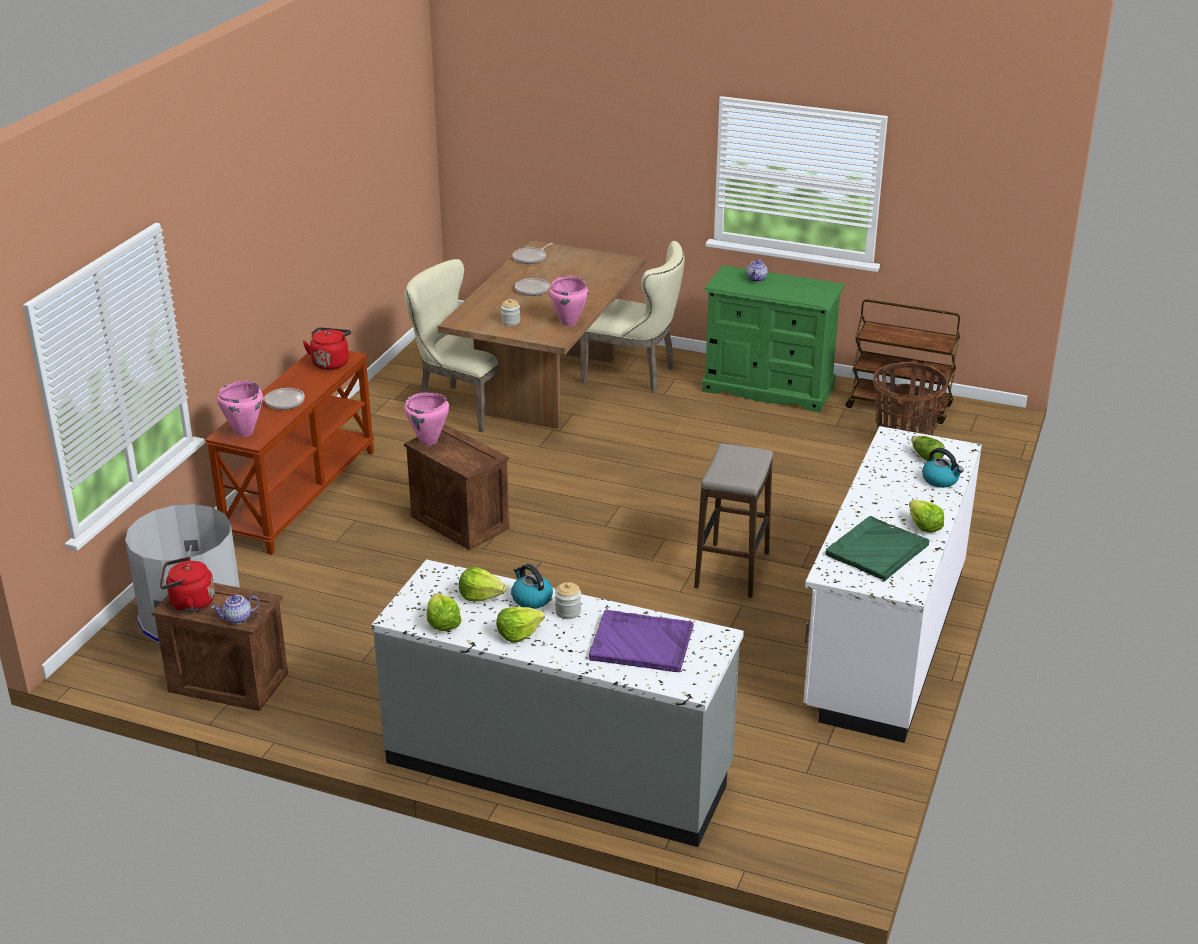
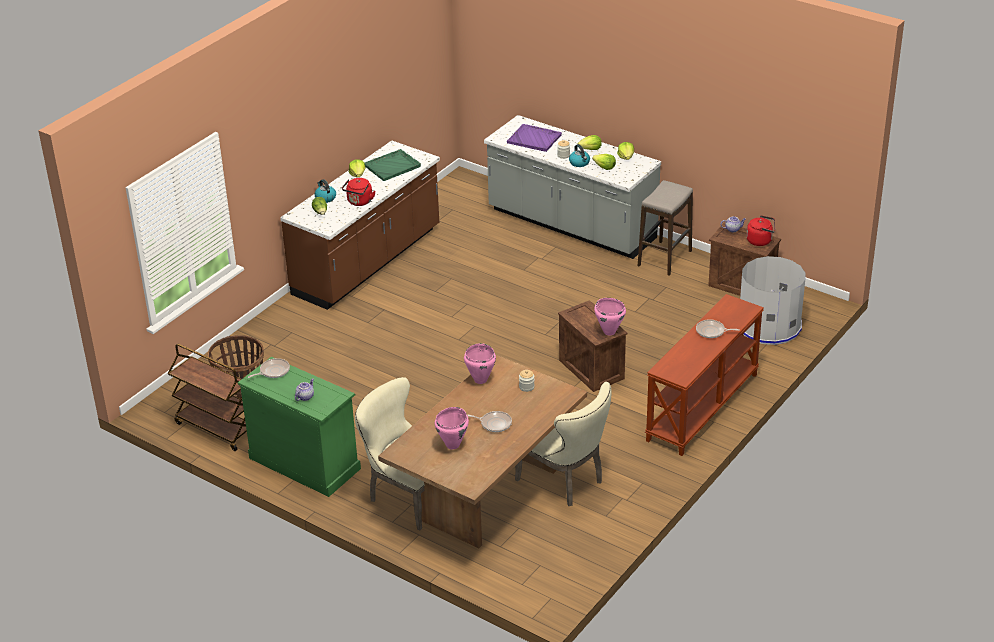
camera: 165 degrees left, 5 degrees up
(244, 432) = (737, 309): pink cooking pot -> pink cooking pot (453, 445)
(331, 362) = (675, 365): red kettle -> red kettle (359, 202)
(531, 258) = (482, 470): frying pan -> frying pan (273, 371)
(732, 570) = (428, 312): stool -> stool (664, 258)
(884, 639) = (368, 262): white counter -> brown counter

